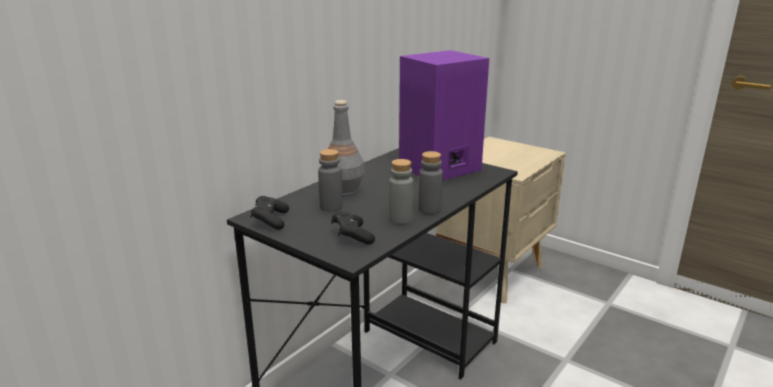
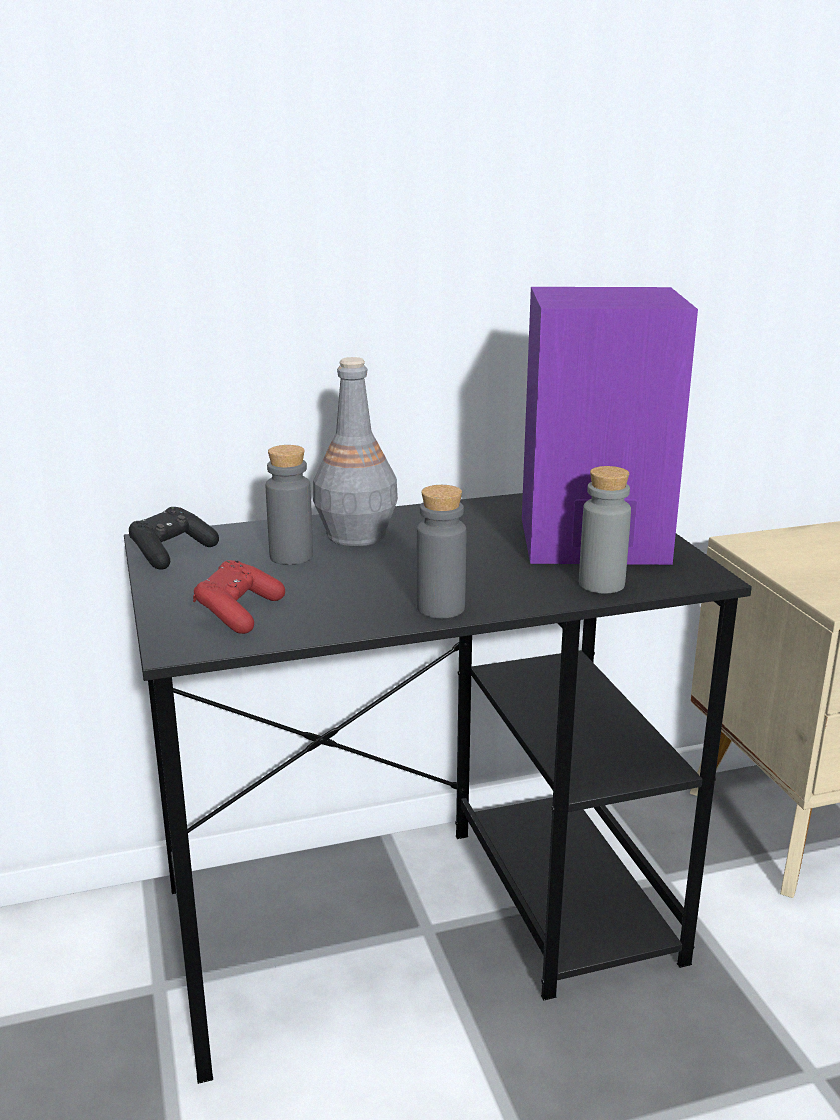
camera: 35 degrees right, 0 degrees up
(352, 236) = (238, 613): black game controller -> red game controller
(400, 219) = (363, 609): grey bottle -> grey bottle (601, 584)

